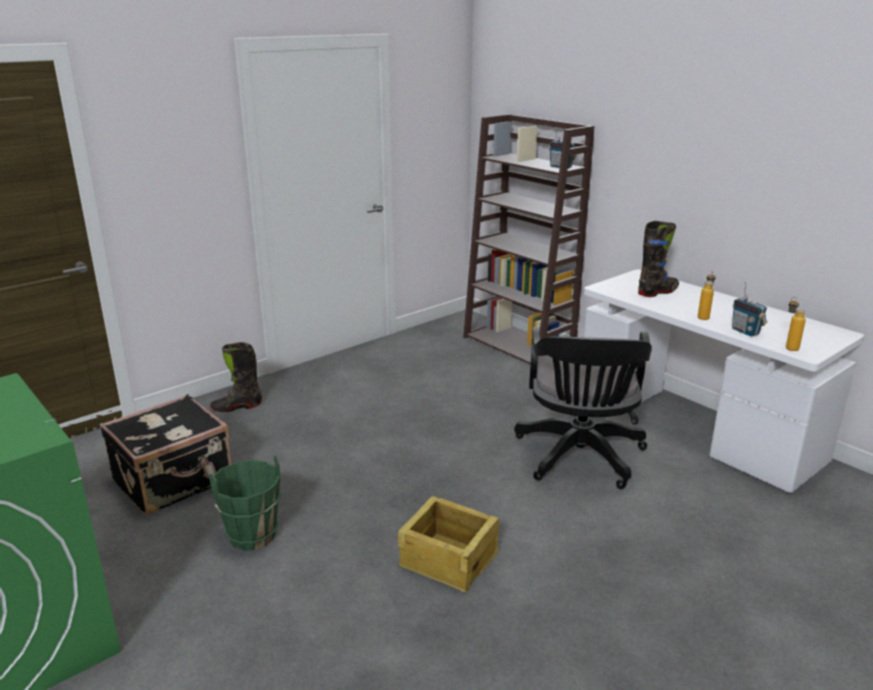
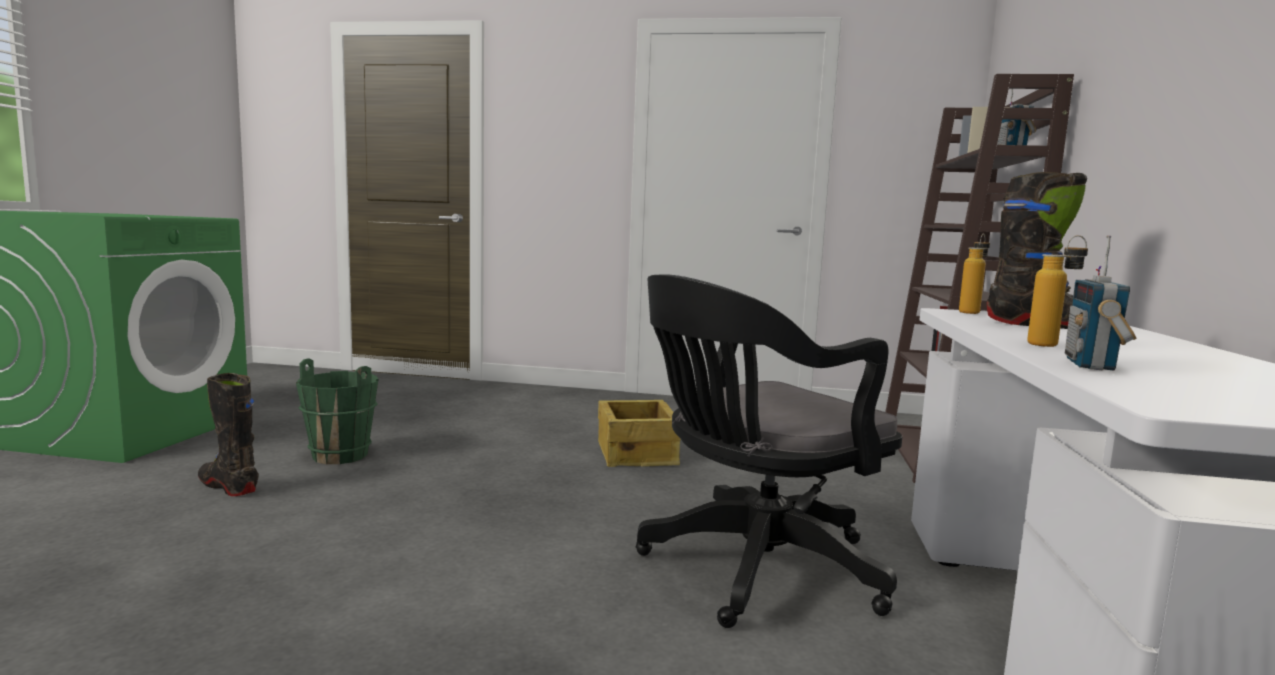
camera: 50 degrees right, 15 degrees down
(175, 482) = (399, 412): black suitcase -> none
(236, 407) = (548, 397): black boot -> black boot (229, 486)
(448, 559) = (381, 550): crate -> crate (637, 453)
(789, 346) = (1151, 392): bottle -> bottle (971, 312)

